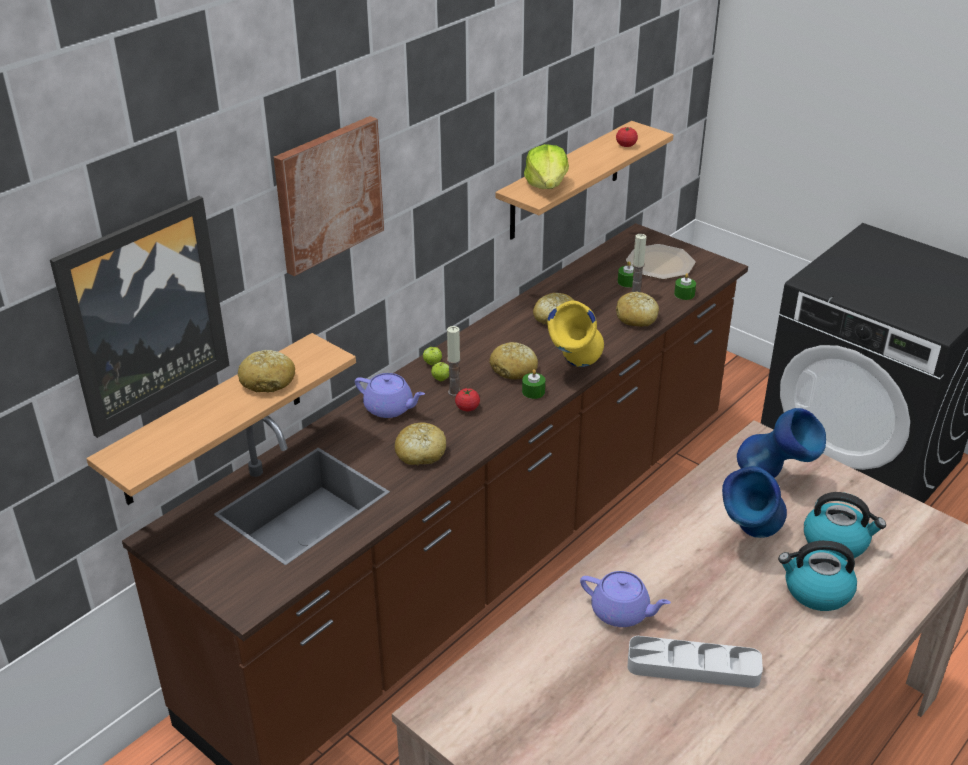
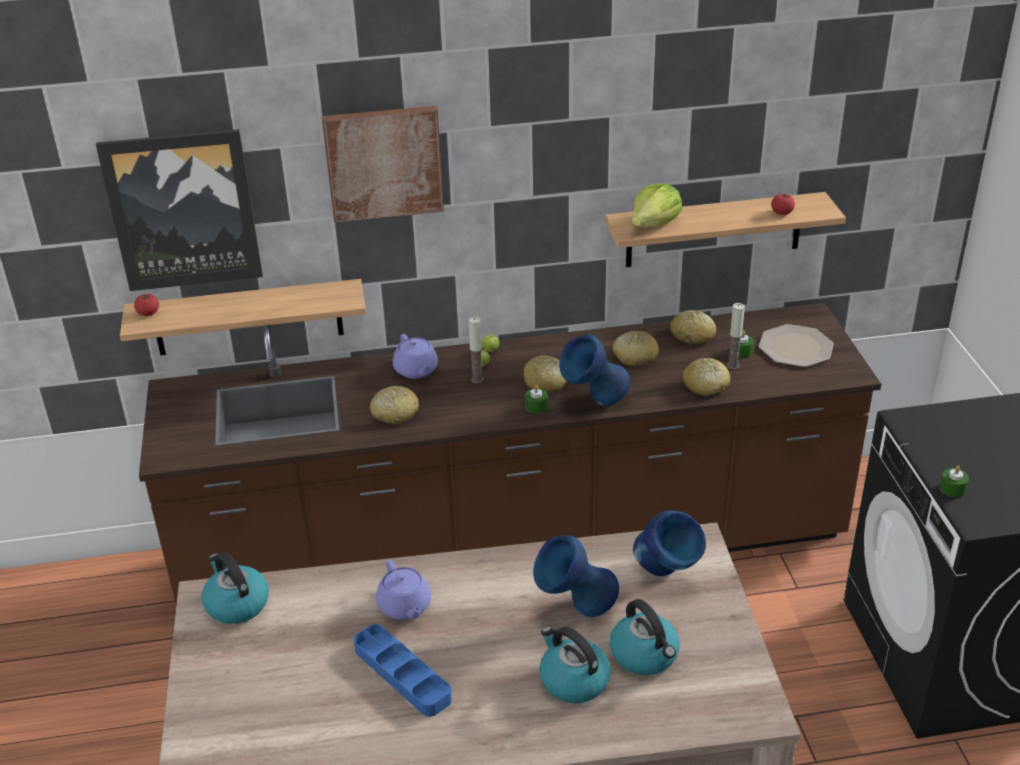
camera: 40 degrees right, 0 degrees up
(268, 380) = (287, 300): bread -> bread (693, 335)
(467, 408) = (470, 396): tomato -> tomato (148, 313)
(475, 699) = (236, 604): none -> kettle
(575, 369) = (594, 404): yellow vase -> blue vase
(684, 294) = (779, 383): green candle -> green candle (952, 489)
(693, 667) = (402, 674): grey tray -> blue tray

